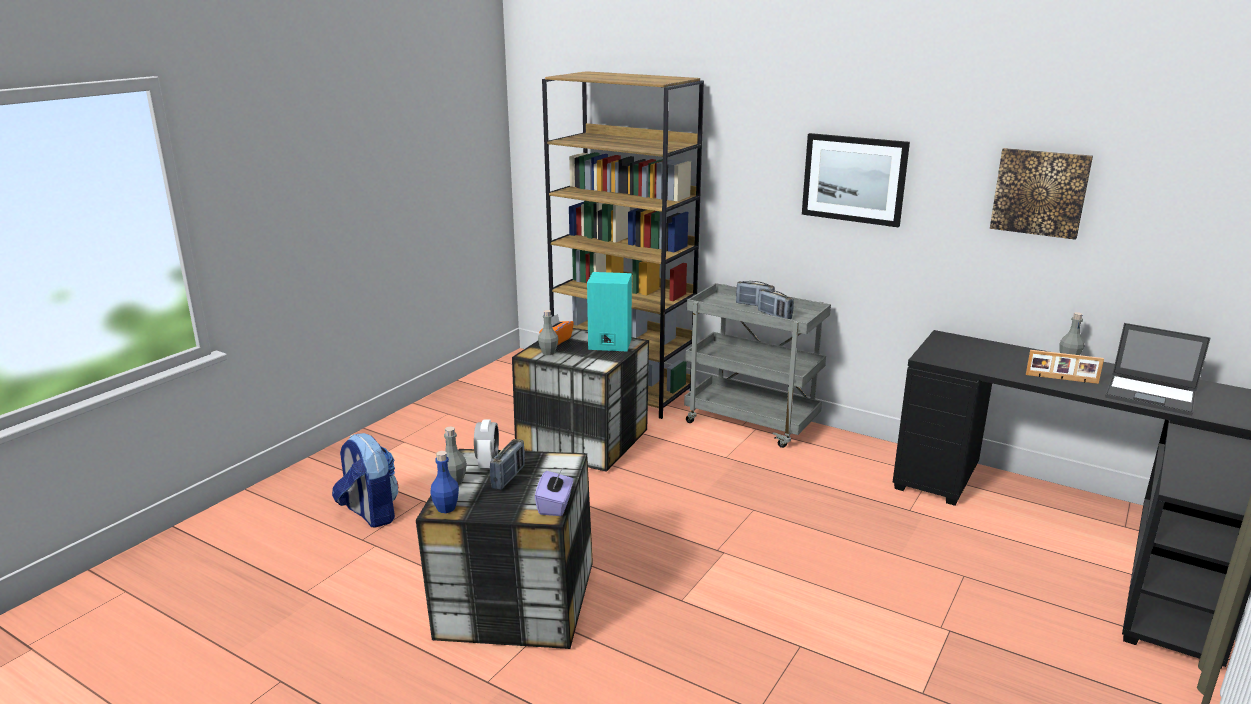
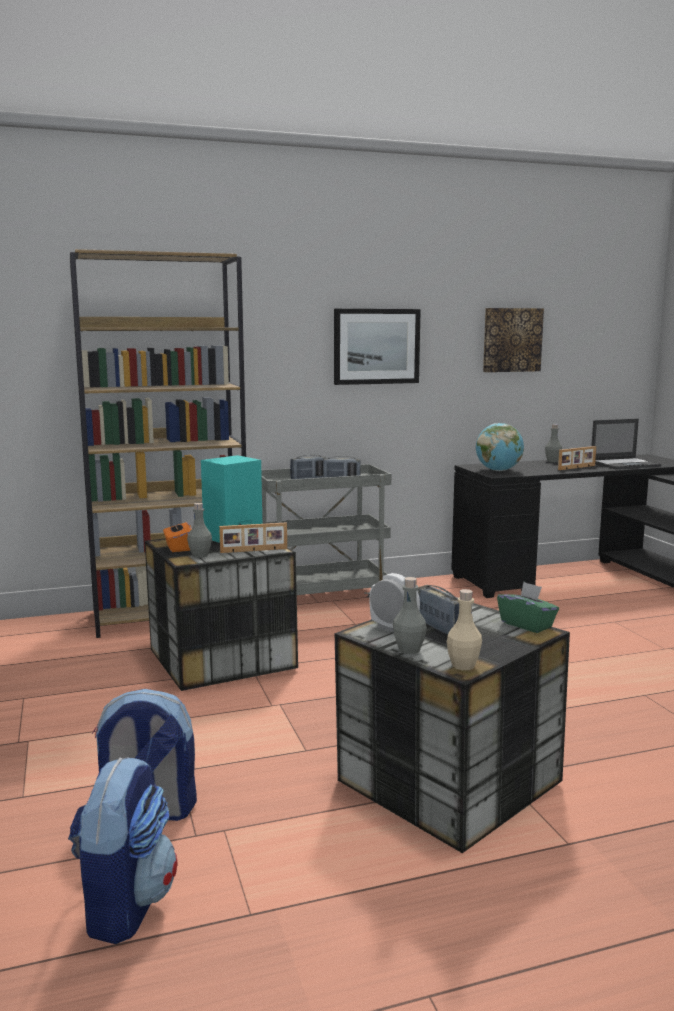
camera: 50 degrees left, 10 degrees down
(283, 551) = (124, 905): none -> backpack
(446, 508) = (463, 666): blue bottle -> beige bottle
(555, 505) = (527, 625): purple tissue box -> green tissue box
(586, 362) = (254, 551): none -> picture frame
(951, 352) = (498, 470): none -> globe

